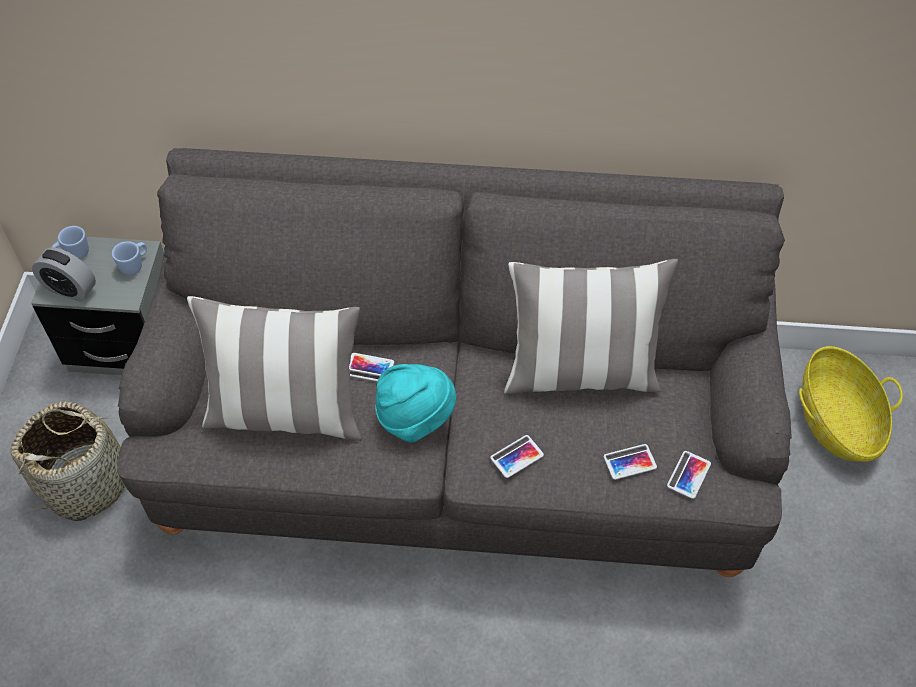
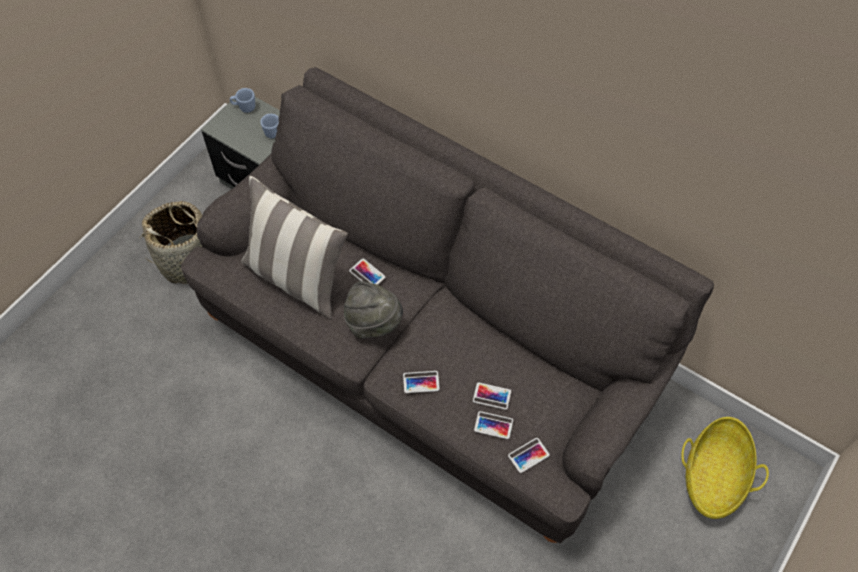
camera: 30 degrees right, 5 degrees up
(70, 289) = (228, 130): alarm clock -> none
(415, 418) = (373, 322): turquoise hat -> grey hat
(580, 372) = (504, 346): pillow -> none
(606, 431) = (491, 396): none -> phone

